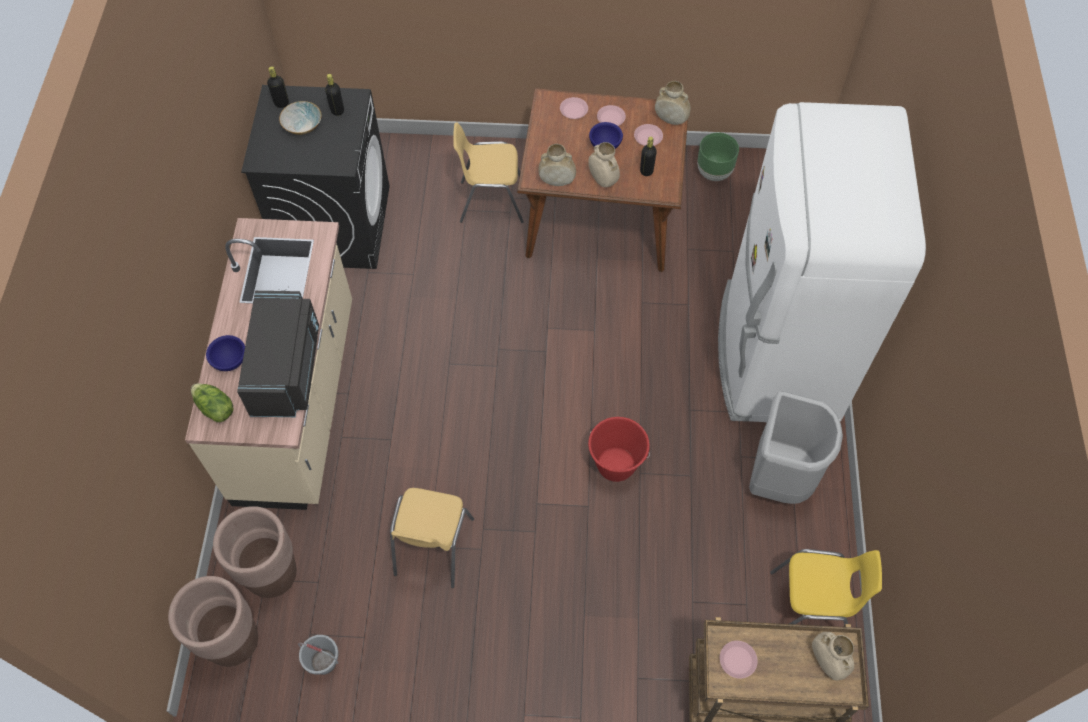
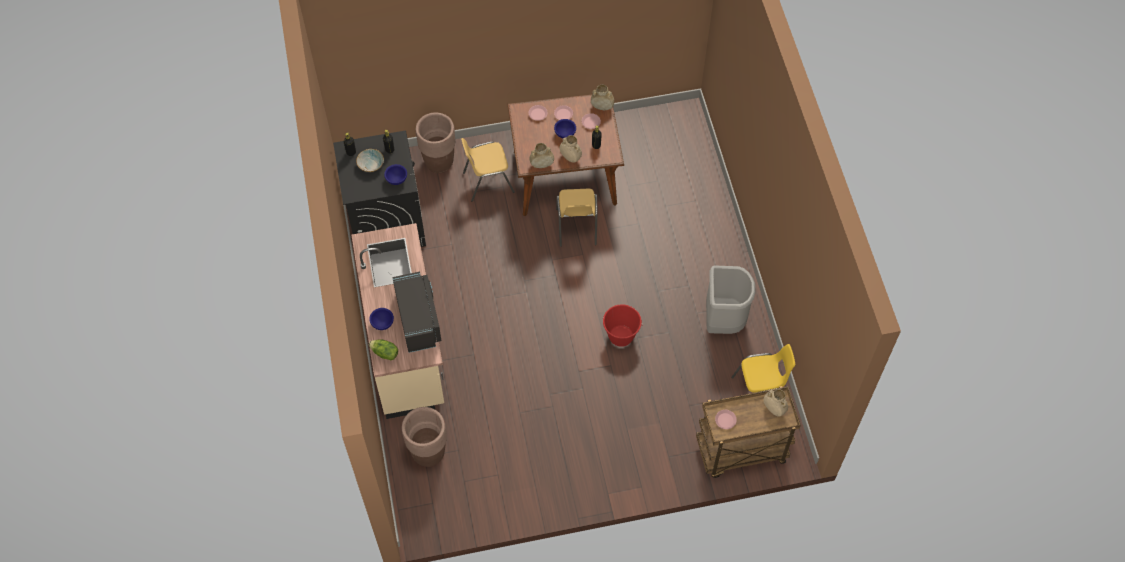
camera: 15 degrees left, 0 degrees up
(234, 642) = (419, 497): brown planter -> brown planter (439, 163)
(323, 662) = (478, 494): grey bucket -> none
(330, 153) = (396, 179): none -> blue bowl
(432, 547) = (522, 412): yellow chair -> yellow chair (576, 227)
(714, 173) = (632, 129): green planter -> none
(776, 355) = (703, 243): white fridge -> none

